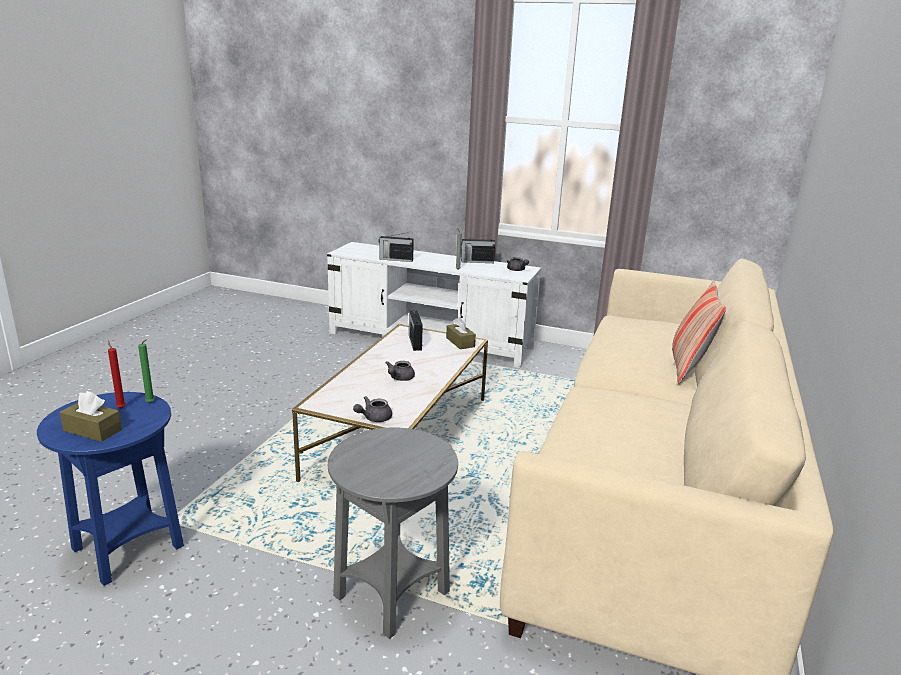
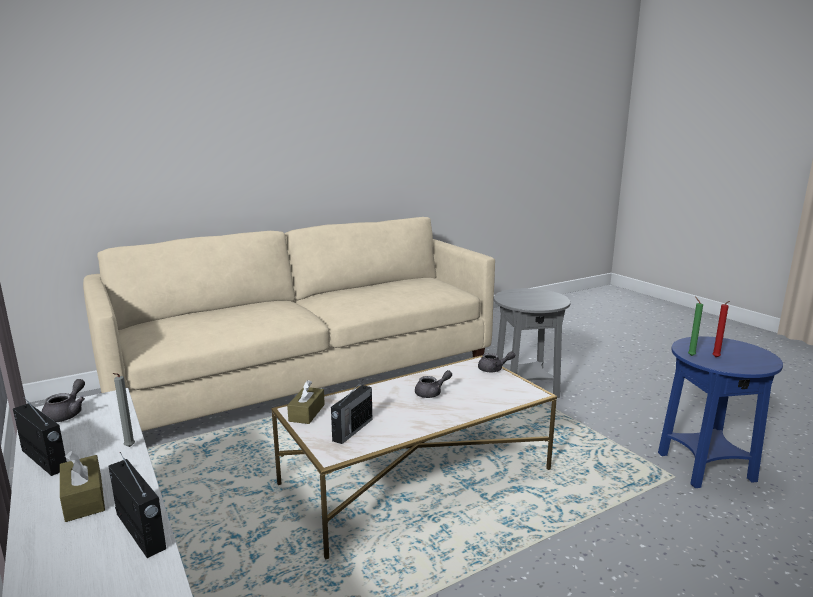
camera: 140 degrees left, 5 degrees down
(93, 430) = (731, 348): brown tissue box -> brown tissue box (84, 498)
(688, 367) = (254, 303): pillow -> none

